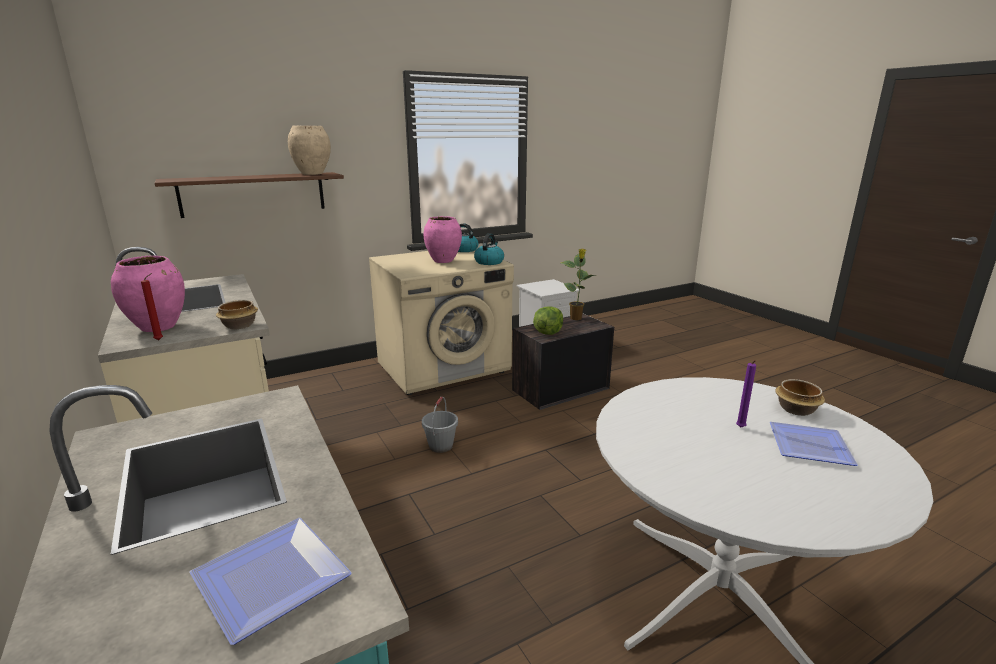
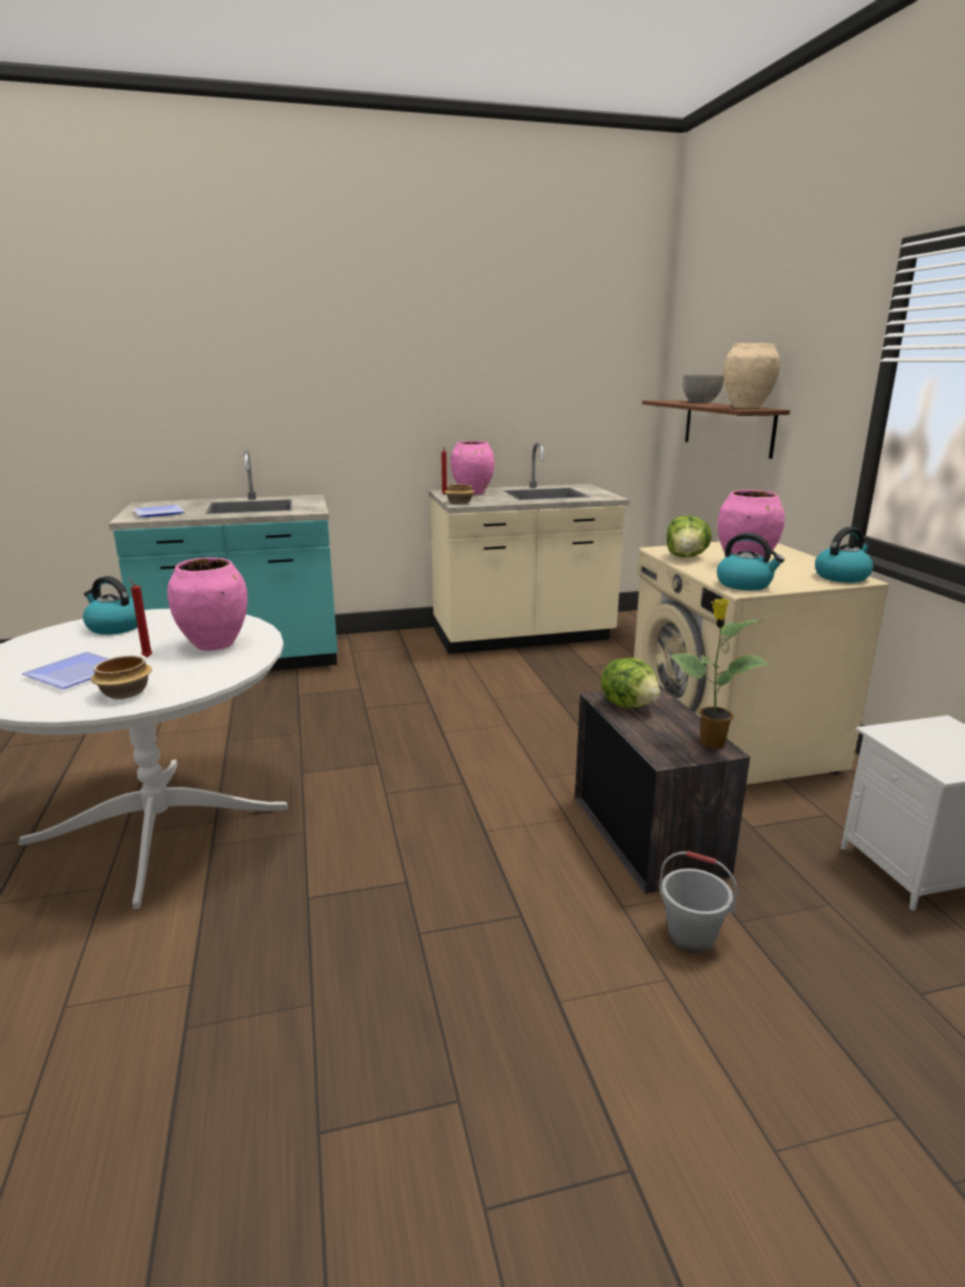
camera: 105 degrees right, 0 degrees up
(229, 177) = (700, 403): none -> grey bowl
(429, 270) = (686, 557): none -> lettuce
(440, 446) = (506, 721): grey bucket -> grey bucket (691, 936)
(681, 407) = (215, 644): none -> pink vase
(709, 482) = (115, 627): none -> kettle
(740, 428) = (146, 657): purple candle -> red candle

